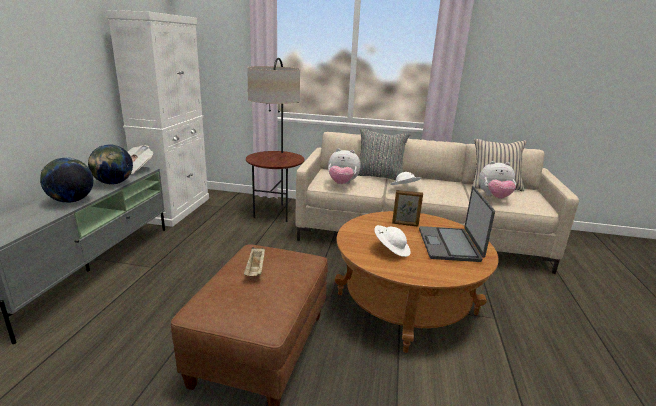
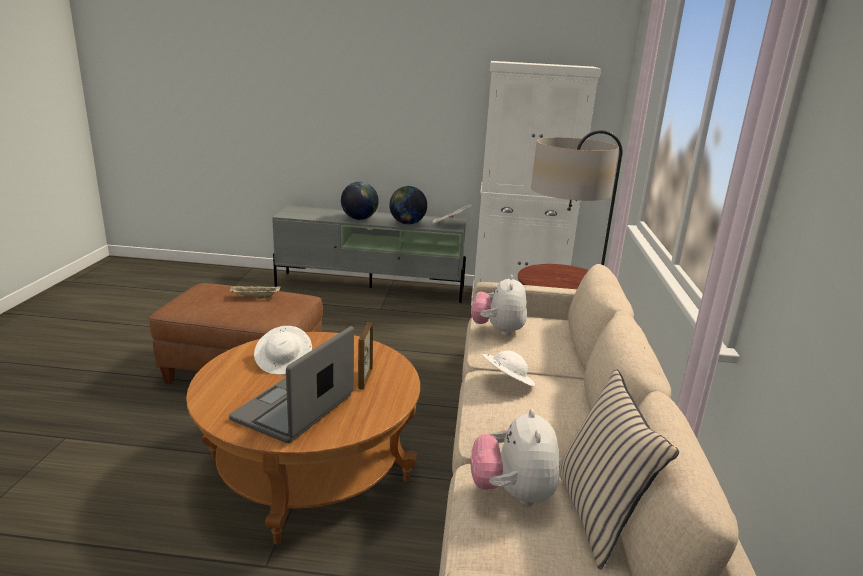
camera: 85 degrees right, 0 degrees up
(379, 176) = (566, 364): grey pillow -> none
(449, 245) = (295, 408): laptop -> laptop turned 60 degrees counterclockwise

